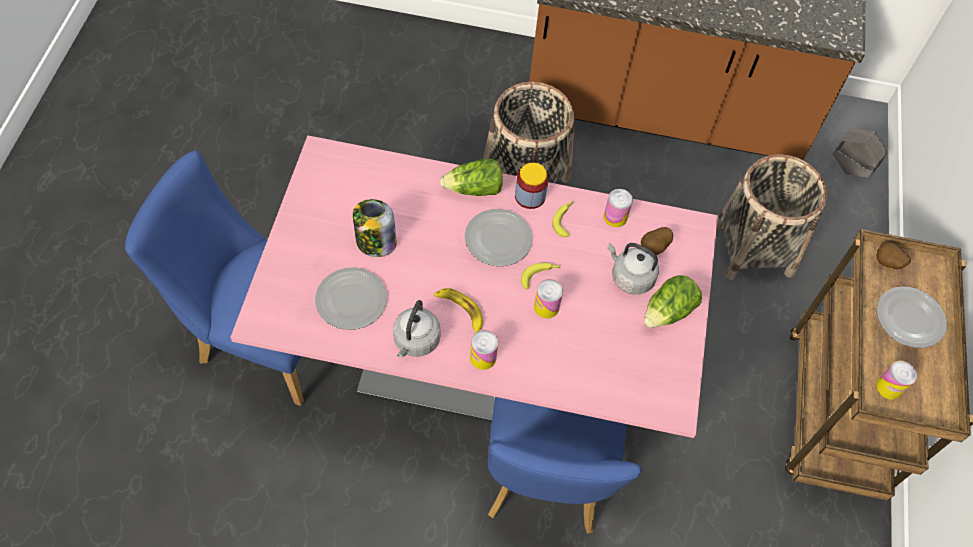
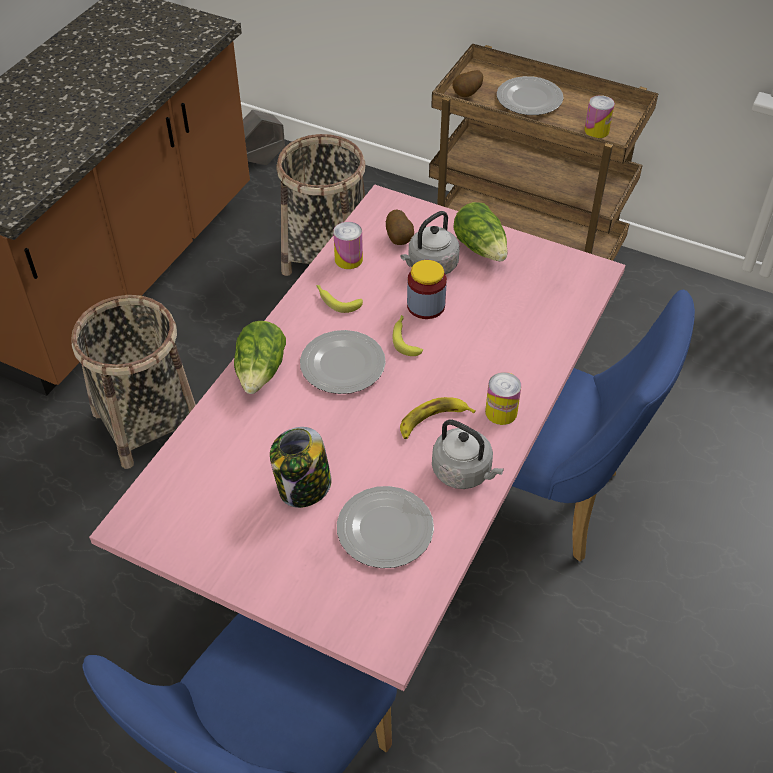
camera: 70 degrees left, 10 degrees down
(530, 196) = (292, 323): jar -> jar (426, 306)
(546, 307) = (448, 342): can -> none

